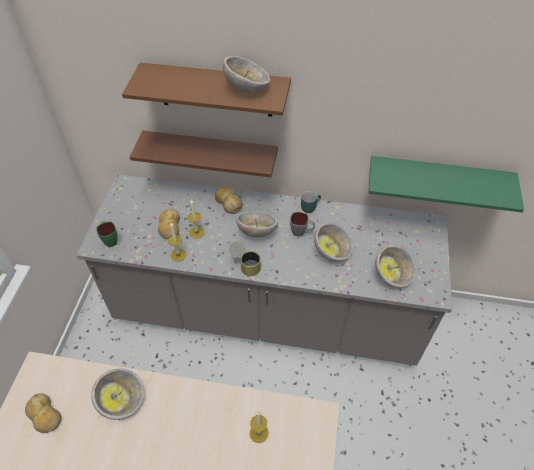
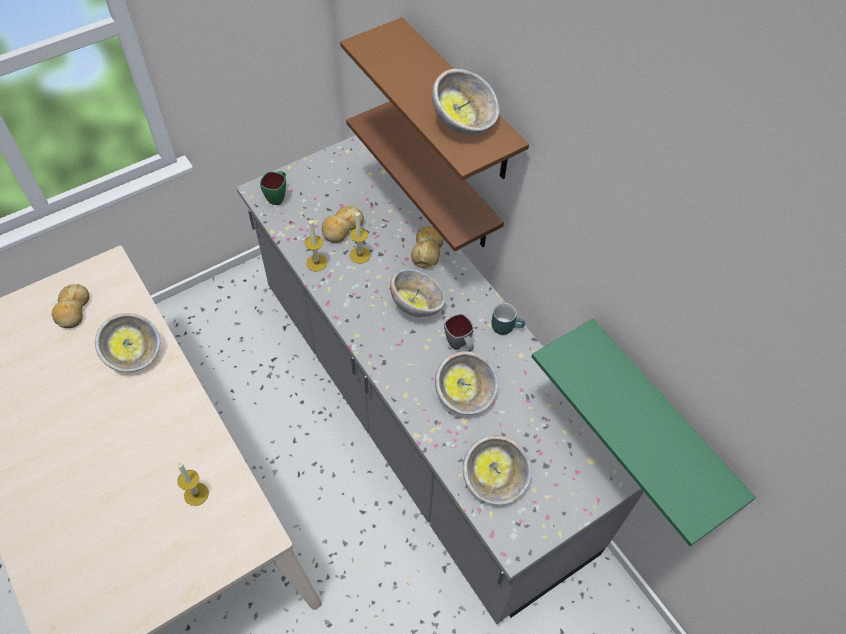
camera: 45 degrees right, 5 degrees up
(245, 265) = (363, 328): can -> none

